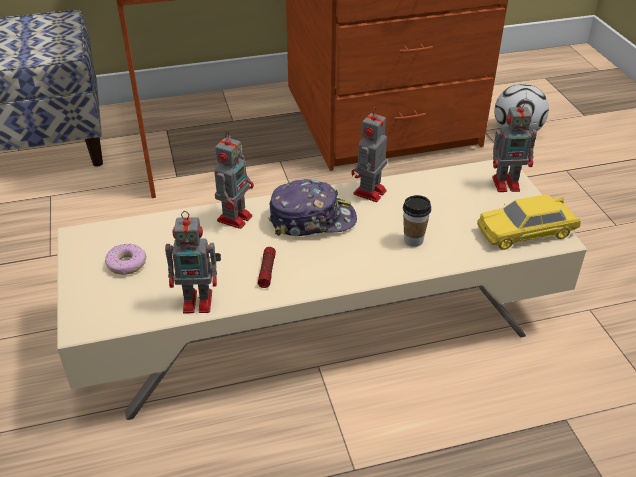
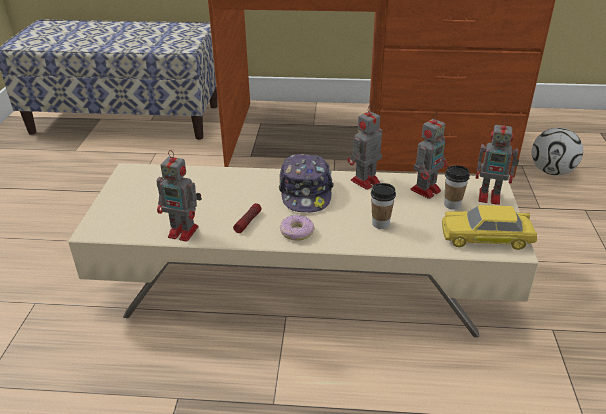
camera: 20 degrees right, 5 degrees down
(126, 264) = (149, 196): donut -> donut (296, 232)
(235, 217) = (248, 179): toy robot -> toy robot (426, 189)
(312, 219) = (306, 192): cap -> cap turned 75 degrees clockwise
(474, 201) = (452, 205): none -> cup

